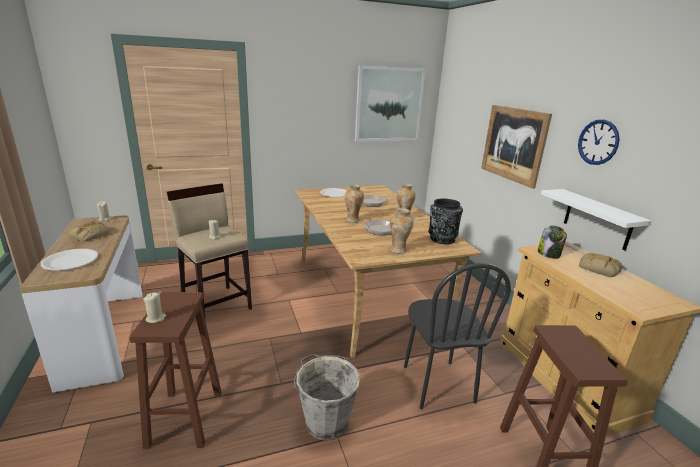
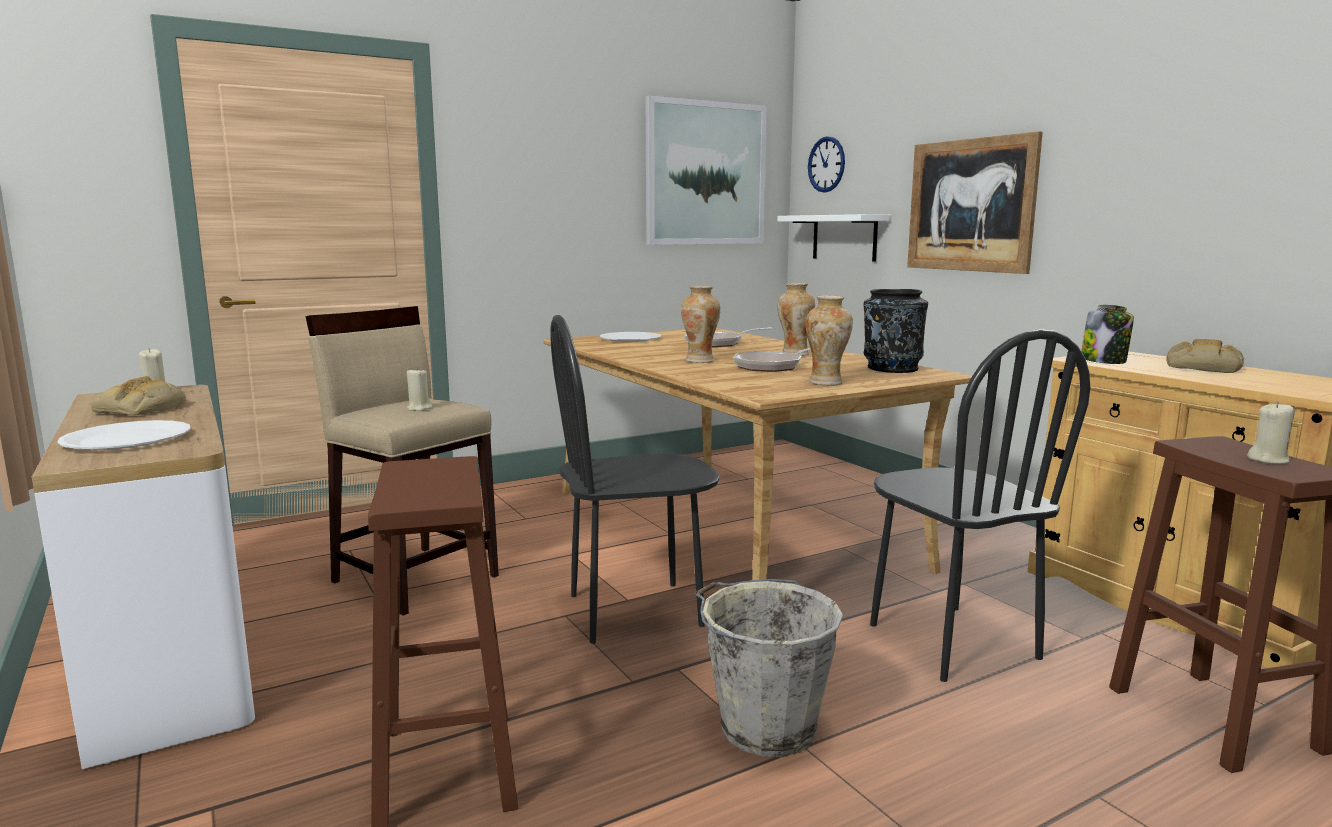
camera: 10 degrees left, 10 degrees down
(156, 318) = (406, 491): beige candle -> beige candle (1268, 460)
(301, 340) = (635, 611): none -> black chair
(597, 219) = (1169, 293): white shelf -> white shelf (844, 237)
(598, 142) = (1144, 157): wall clock -> wall clock (826, 164)

